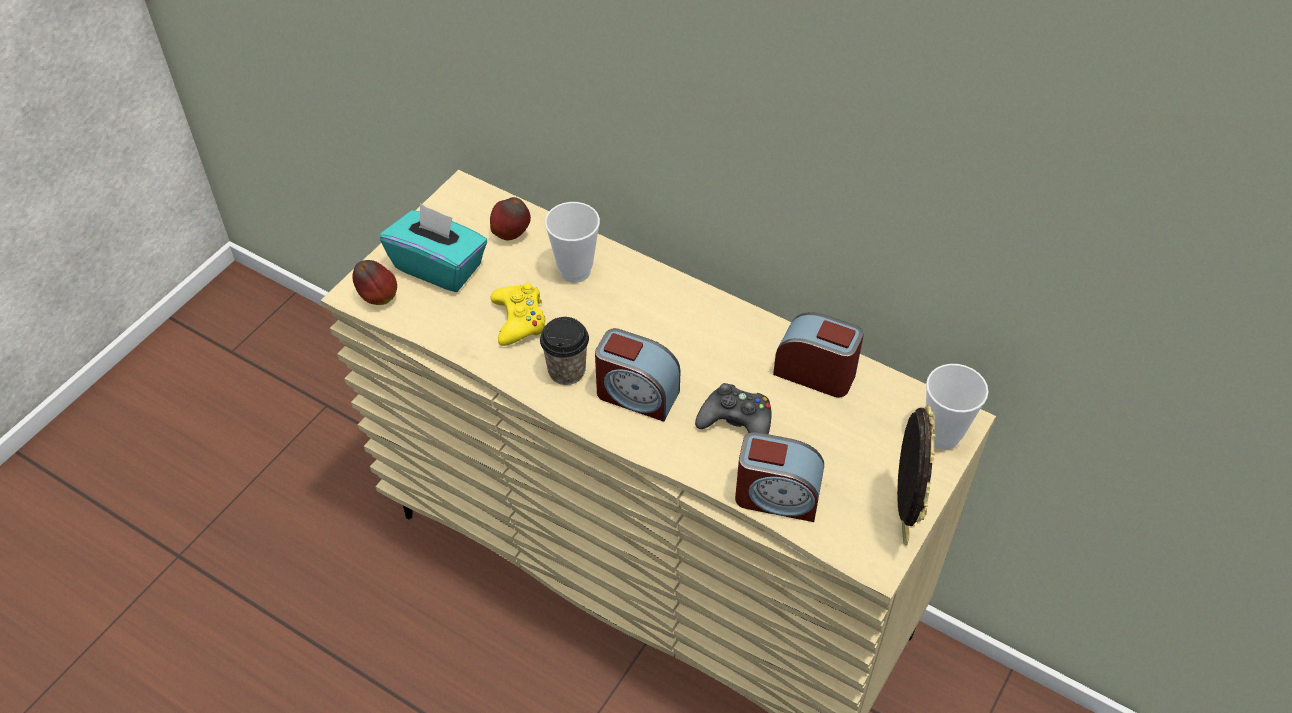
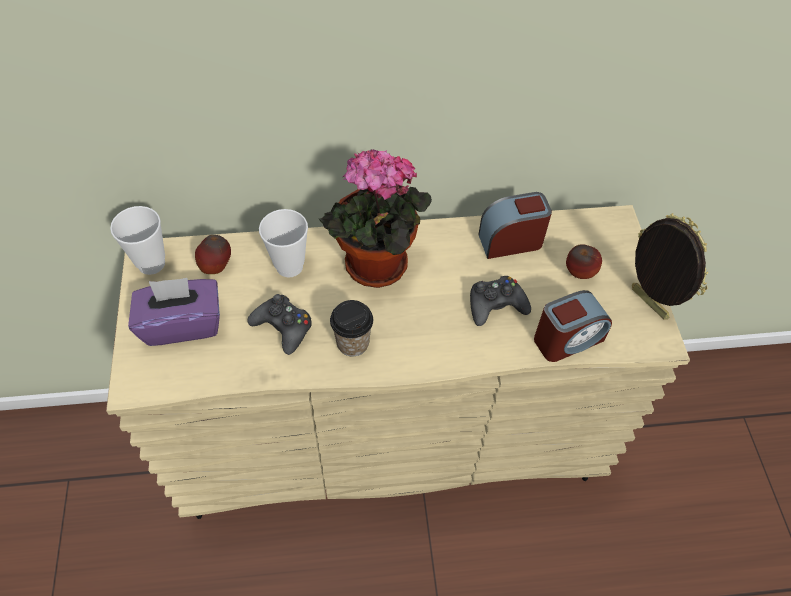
camera: 40 degrees left, 5 degrees up
(378, 299) = (155, 379): apple -> apple (579, 273)
(439, 267) = (182, 324): turquoise tissue box -> purple tissue box
(519, 320) = (283, 327): yellow game controller -> black game controller
(636, 394) = (416, 329): alarm clock -> none
(651, 319) = (374, 269): none -> potted plant
(942, 435) = (618, 235): cup -> cup (151, 263)

